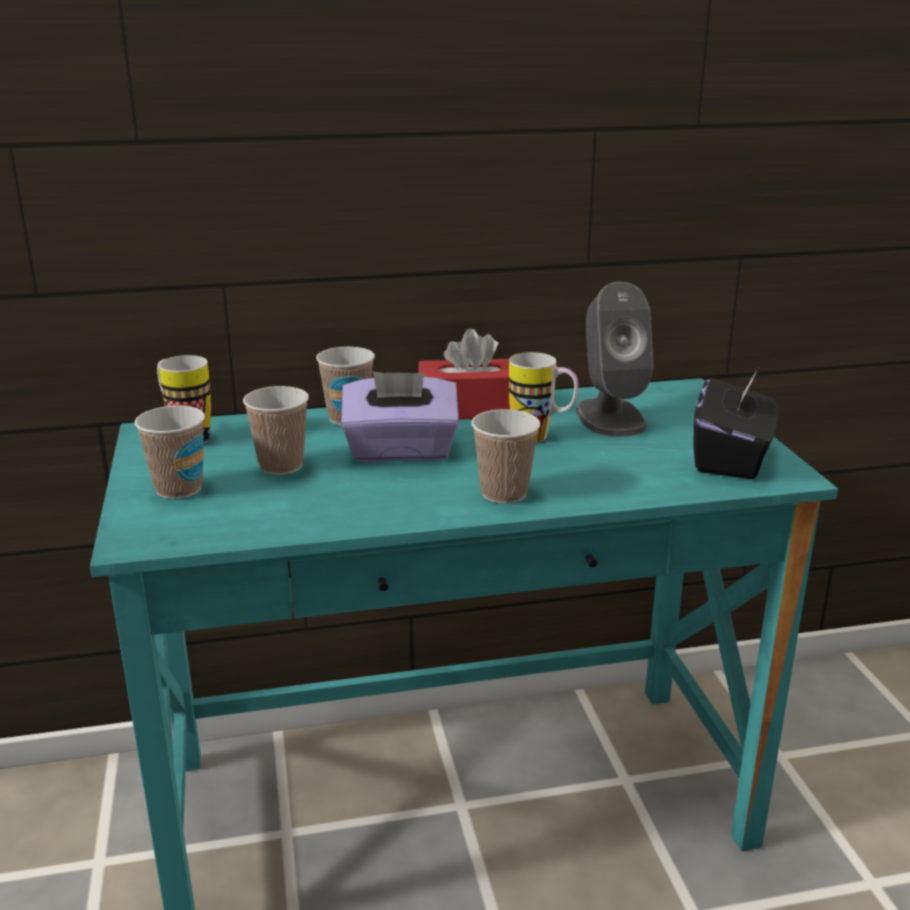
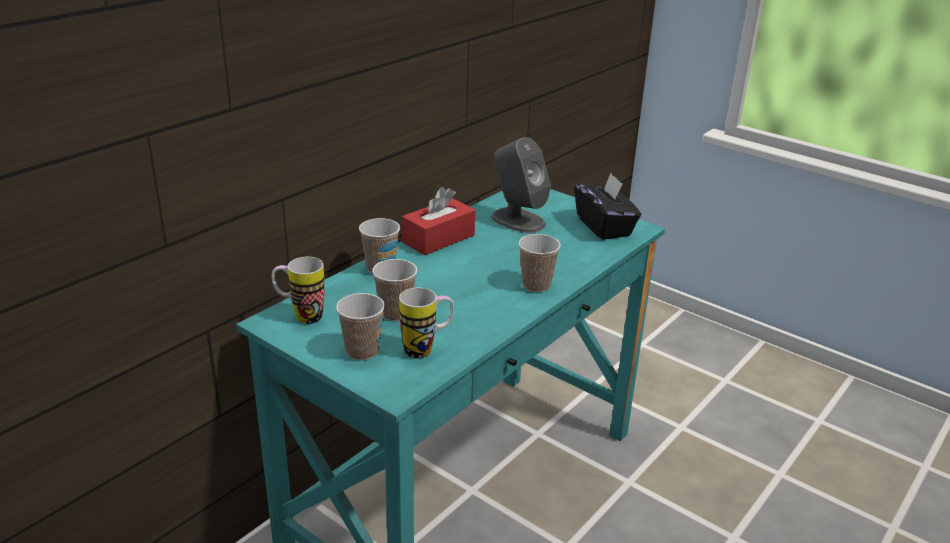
camera: 40 degrees left, 5 degrees up
(401, 451) = (446, 280): purple tissue box -> none
(541, 438) = (503, 245): mug -> mug (426, 349)

